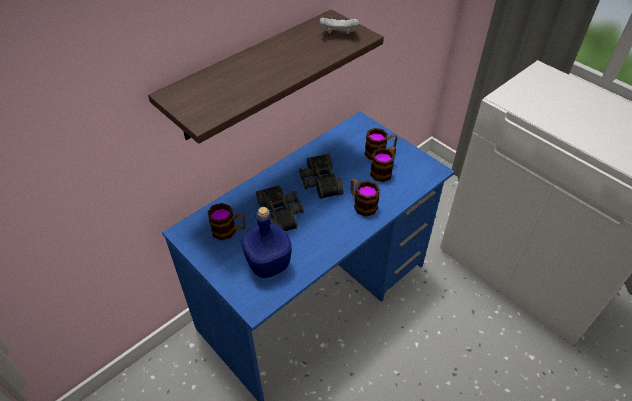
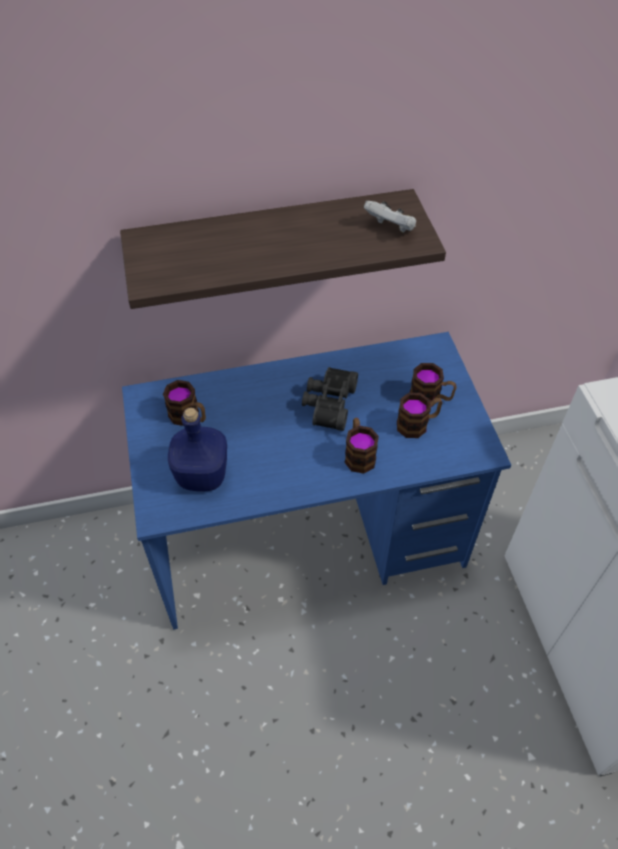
camera: 30 degrees right, 5 degrees up
(282, 213) = (259, 423): black binoculars -> none

